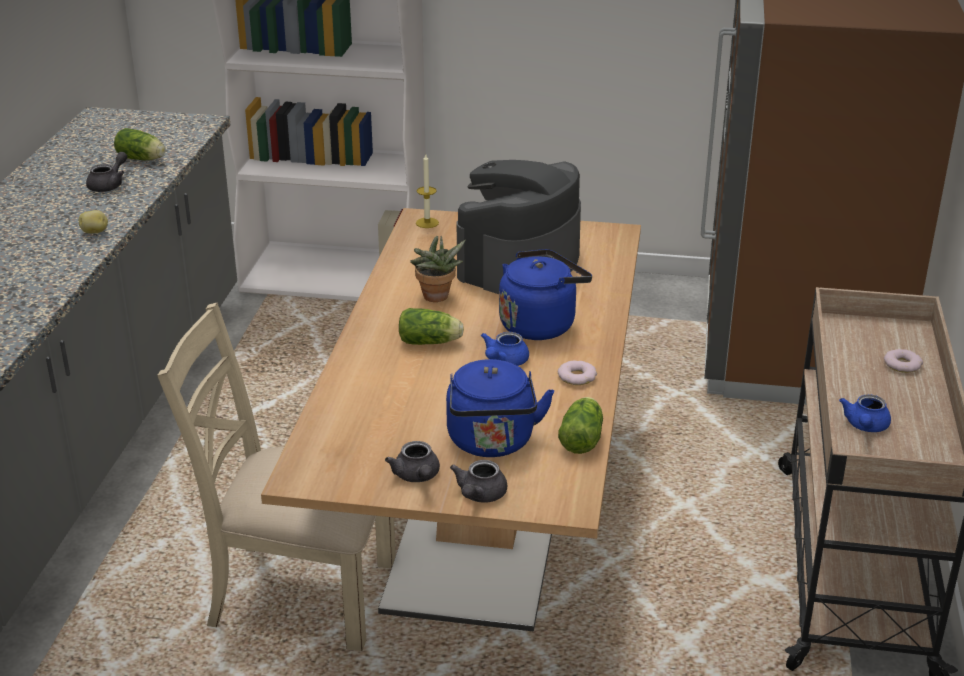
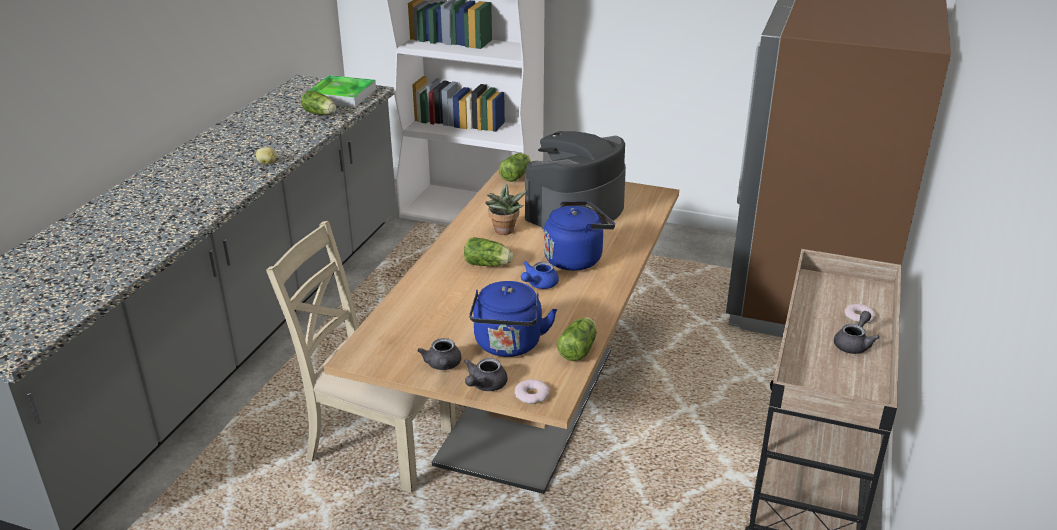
camera: 10 degrees right, 0 degrees up
(109, 185) = (290, 130): grey teapot -> grey teapot (853, 344)
(163, 131) = (342, 95): none -> tray
(427, 223) = (516, 175): candle -> lettuce
(577, 377) = (590, 301): donut -> donut (532, 395)
(865, 426) = (813, 363): blue teapot -> none

